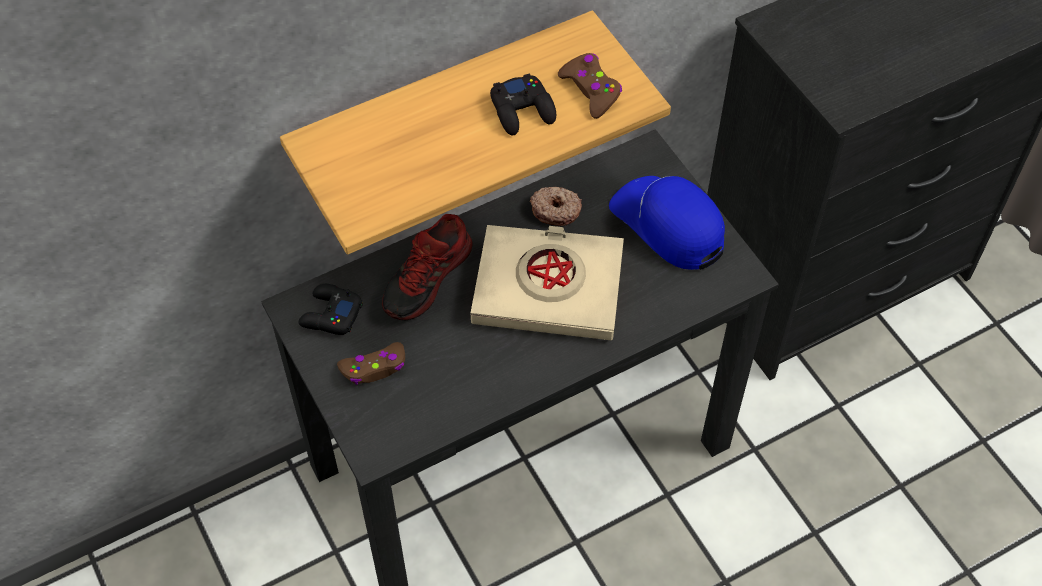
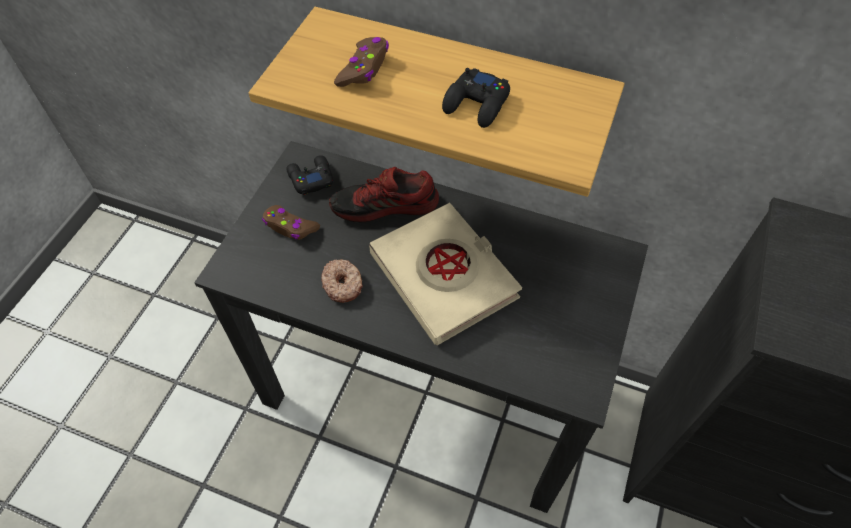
camera: 50 degrees right, 0 degrees up
(556, 210) = (512, 236): donut -> donut (343, 284)
(591, 90) = (544, 129): brown game controller -> brown game controller (364, 68)
(668, 224) = (575, 311): blue cap -> none

